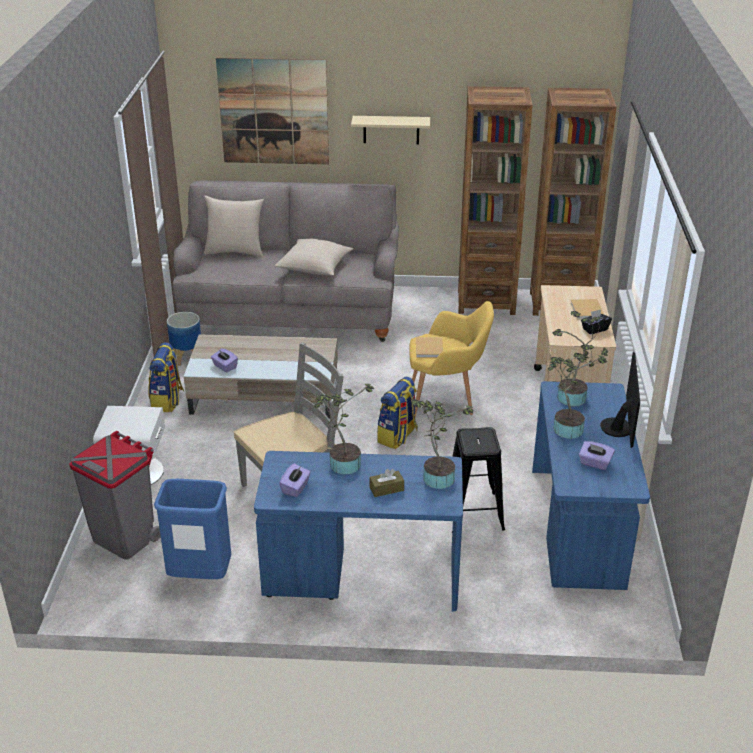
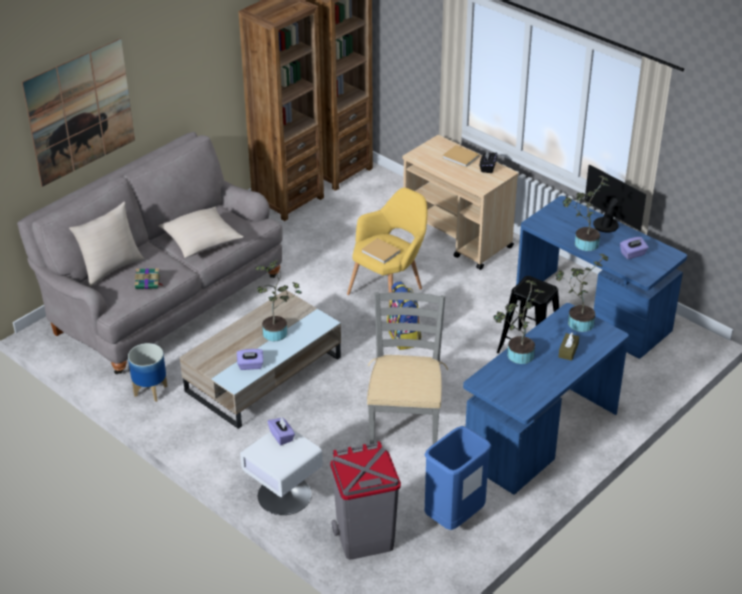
camera: 50 degrees left, 5 degrees up
(167, 401) = (203, 432): backpack -> none
(236, 271) = (148, 283): none -> book
(295, 488) = (523, 390): purple tissue box -> purple tissue box (281, 436)
(391, 129) = (180, 80): beige shelf -> none
(575, 399) = (557, 222): potted plant -> potted plant (278, 332)

